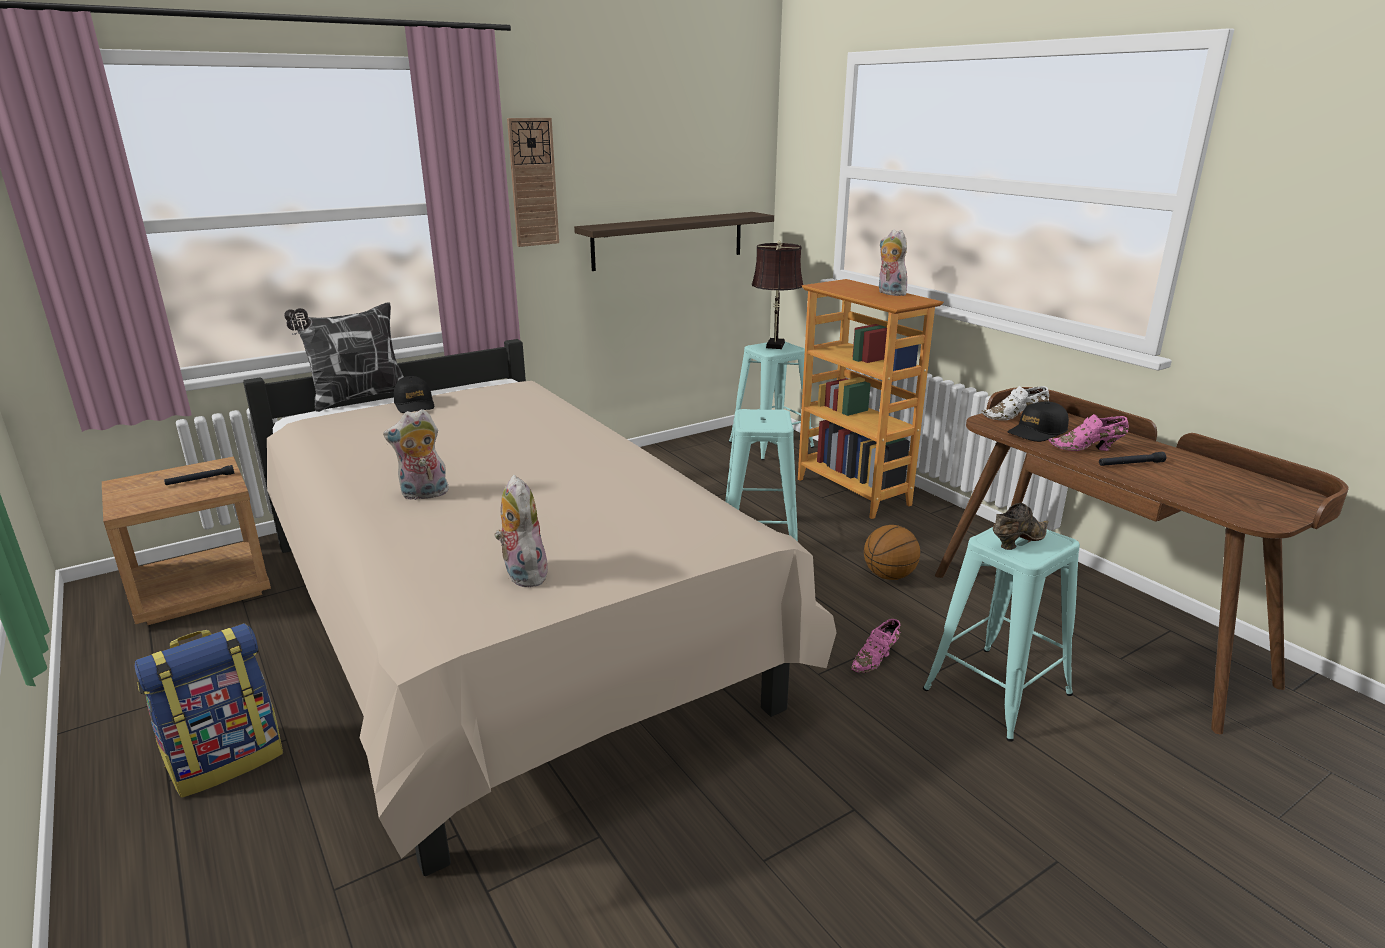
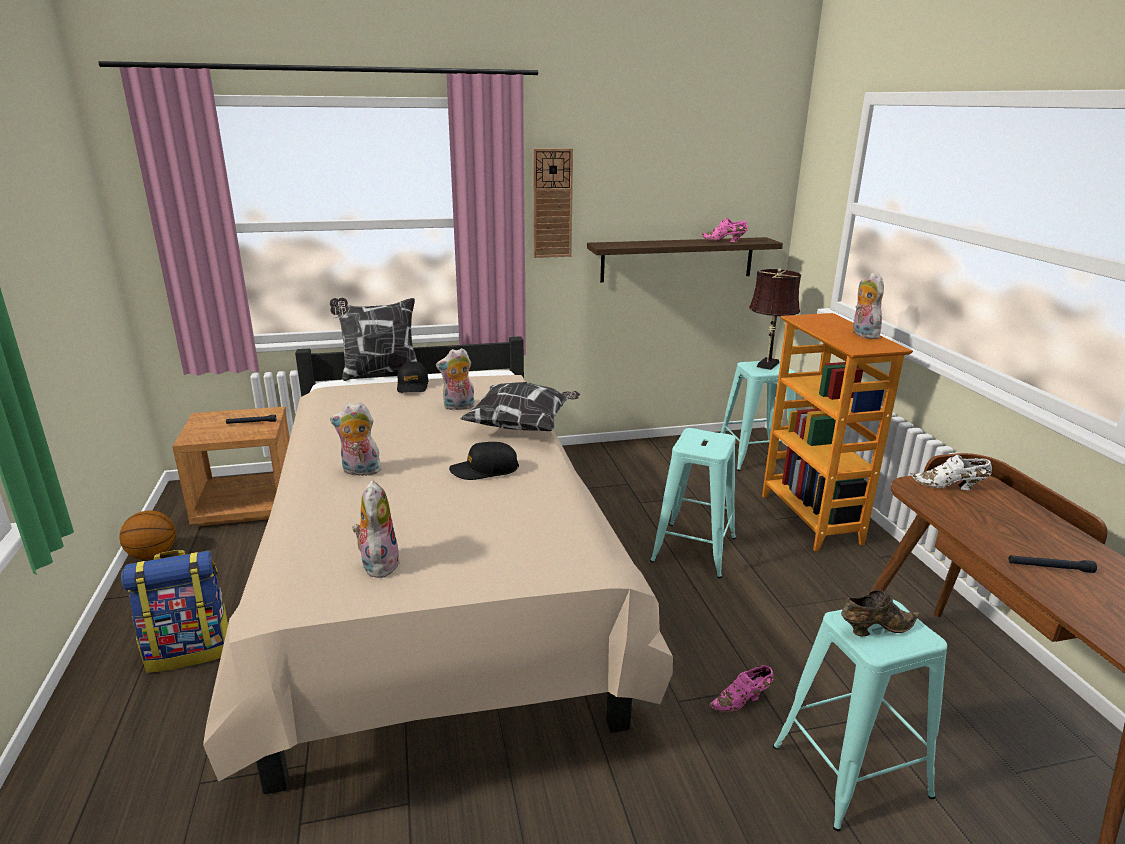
camera: 20 degrees right, 0 degrees up
(489, 418) = (458, 407): none -> plush toy
(577, 426) = (523, 426): none -> pillow
(888, 576) = (801, 615): basketball -> basketball (153, 555)
(1037, 432) = (963, 508): black cap -> black cap (484, 470)
(1088, 449) = (1010, 539): pink shoe -> pink shoe (724, 241)

